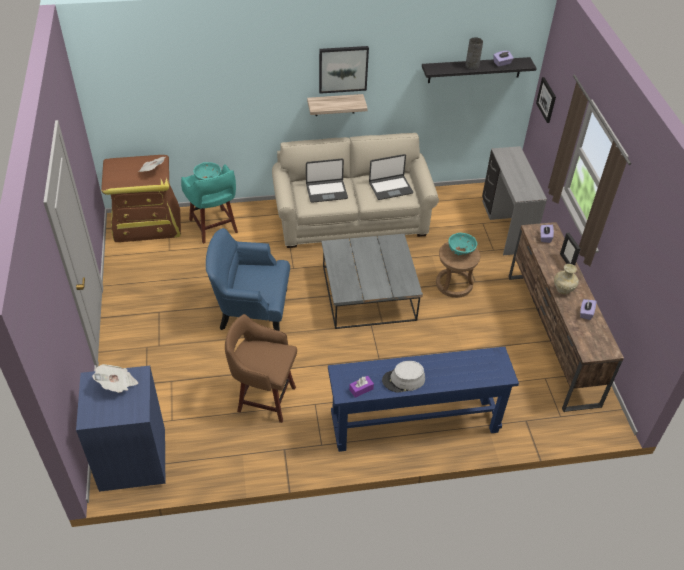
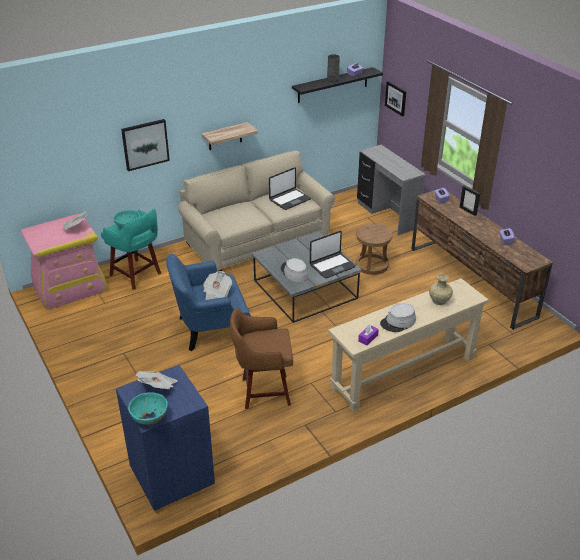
camera: 20 degrees left, 10 degrees down
(148, 225) = (71, 289): brown nightstand -> pink nightstand
(258, 281) = (216, 293): none -> newspaper
(326, 191) = (236, 214): laptop -> laptop (332, 266)
(343, 69) = (229, 100): picture -> picture (145, 144)
(350, 277) = (294, 272): none -> grey hat
(414, 424) = (403, 372): blue console table -> beige console table
(461, 252) = (374, 231): turquoise bowl -> turquoise bowl (150, 418)
(563, 290) = (478, 229): beige vase -> beige vase (439, 301)

